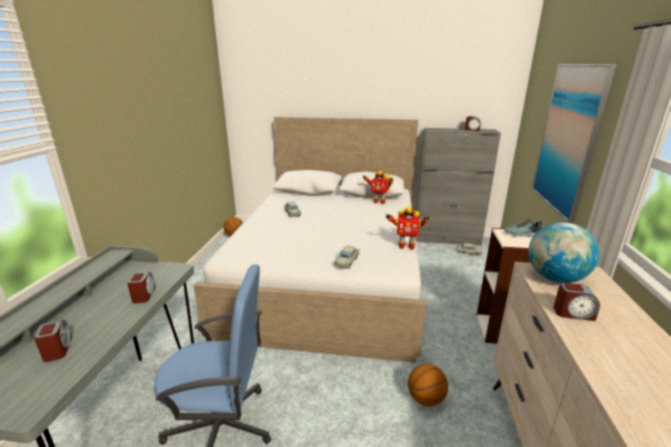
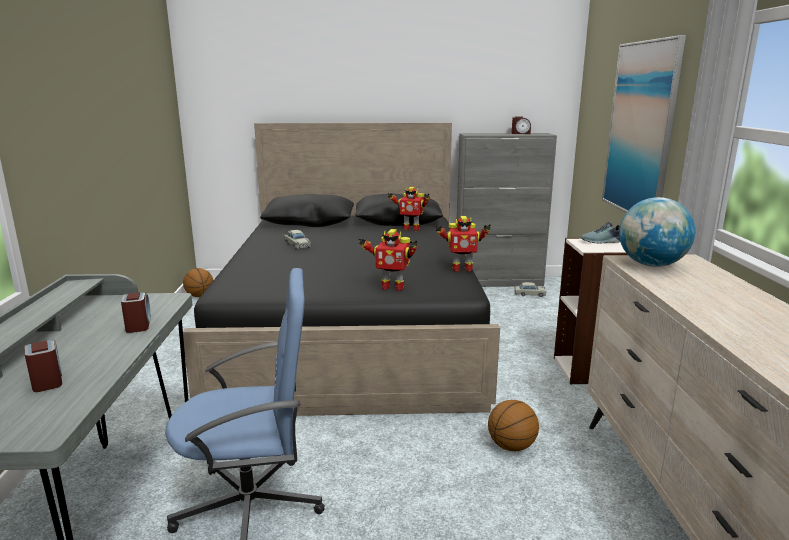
camera: 10 degrees left, 5 degrees down
(330, 274) = (353, 330): white bed -> black bed
(347, 261) = (392, 287): beige toy car -> toy robot
(573, 313) = (677, 288): alarm clock -> none

